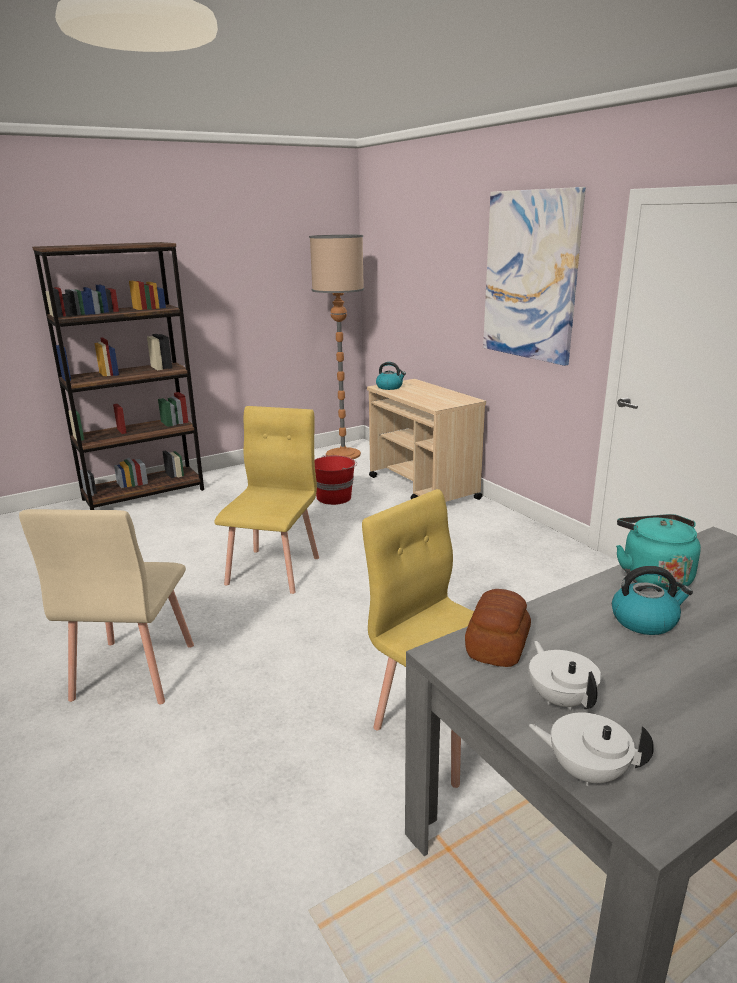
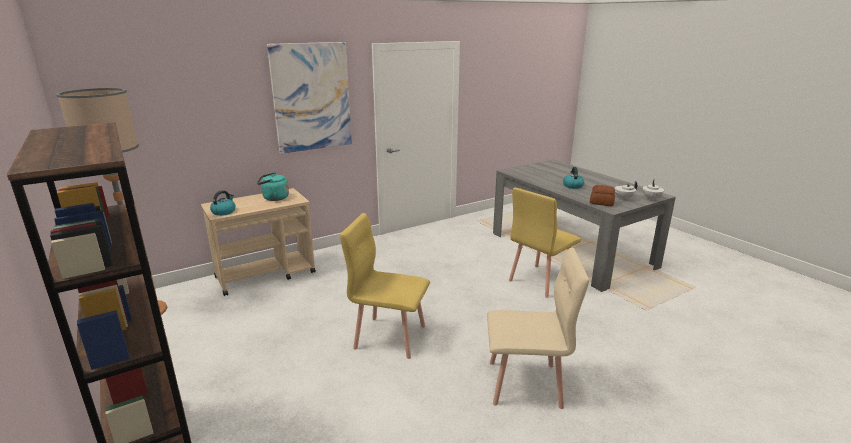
camera: 90 degrees left, 0 degrees up
(334, 497) = (261, 313): red bucket -> none
(652, 577) = (542, 182): turquoise kettle -> turquoise kettle (274, 198)

